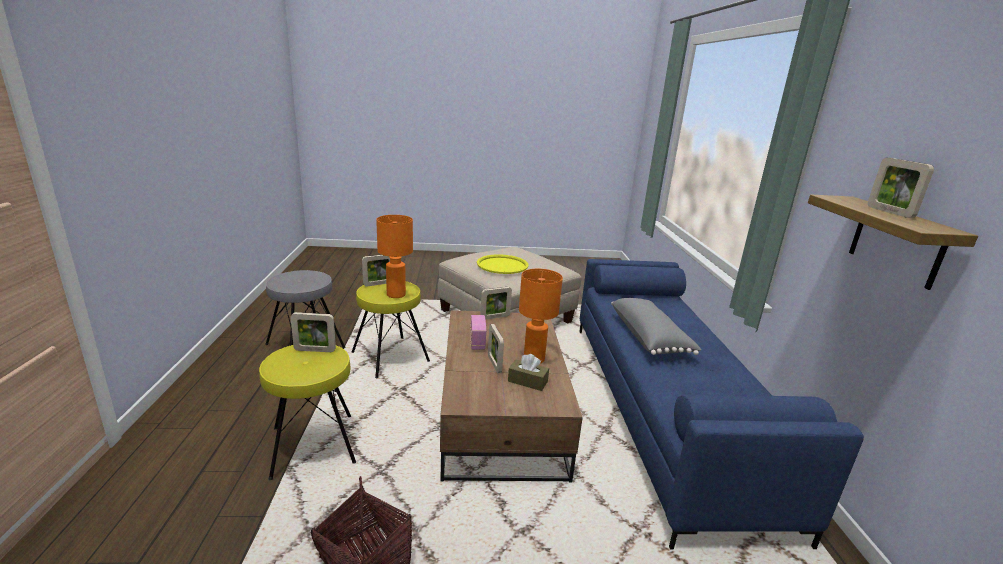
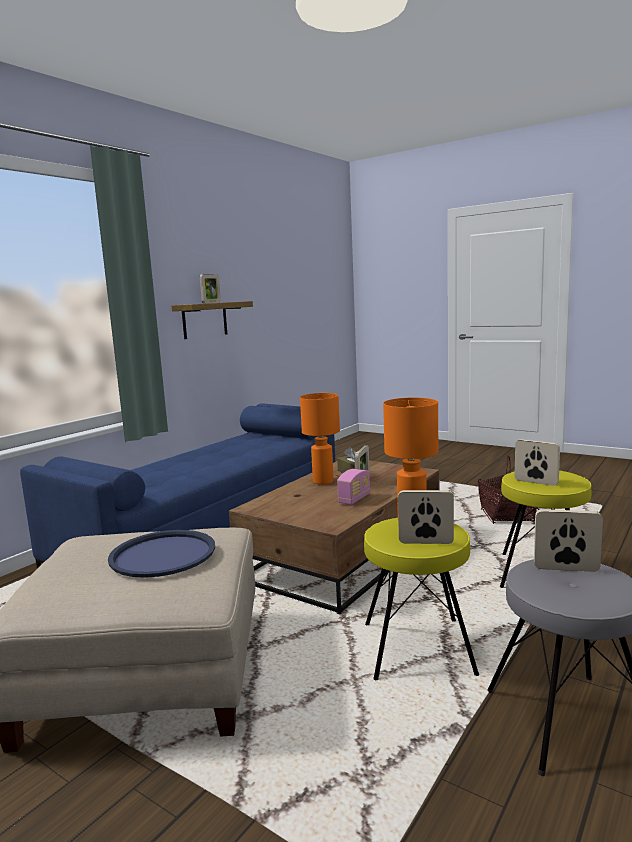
camera: 140 degrees left, 10 degrees down
(495, 317) = (296, 517): picture frame -> picture frame (566, 568)
(502, 265) = (163, 554): yellow tray -> blue tray
(649, 337) = (209, 466): grey pillow -> none

